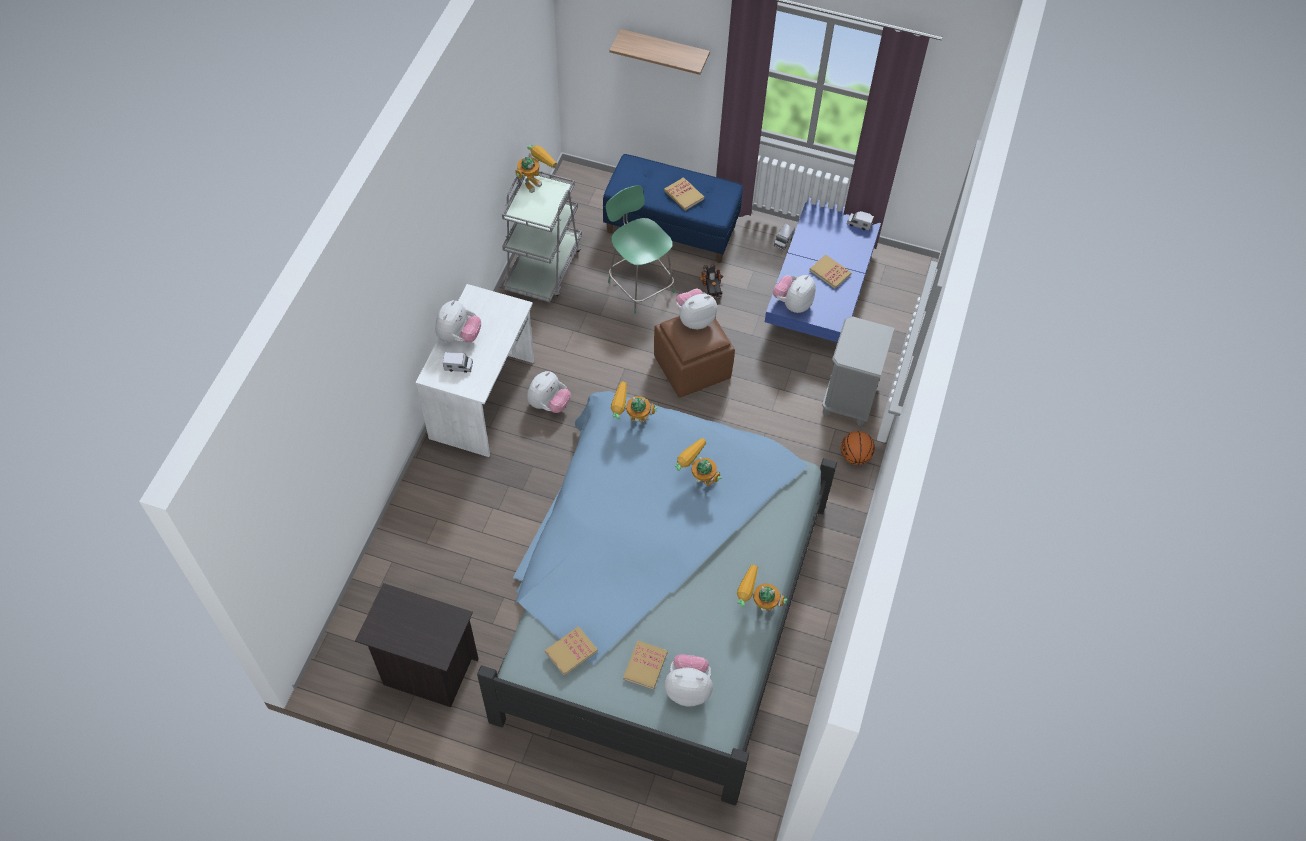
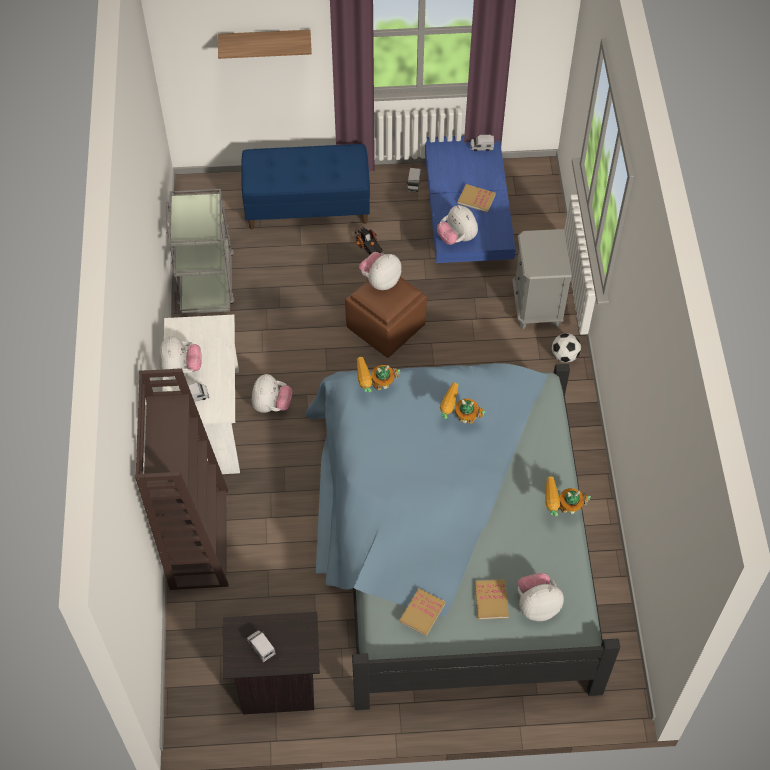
camera: 20 degrees left, 0 degrees up
(404, 625) = (261, 647): none -> toy truck
(422, 503) = (198, 537): none -> brown bookcase
(535, 181) = (183, 201): toy robot -> none
(639, 285) = (303, 268): green stool -> none
(684, 195) = (317, 171): book -> none
(793, 304) = (457, 238): plush toy -> plush toy turned 45 degrees counterclockwise
(855, 456) = (564, 356): basketball -> football

